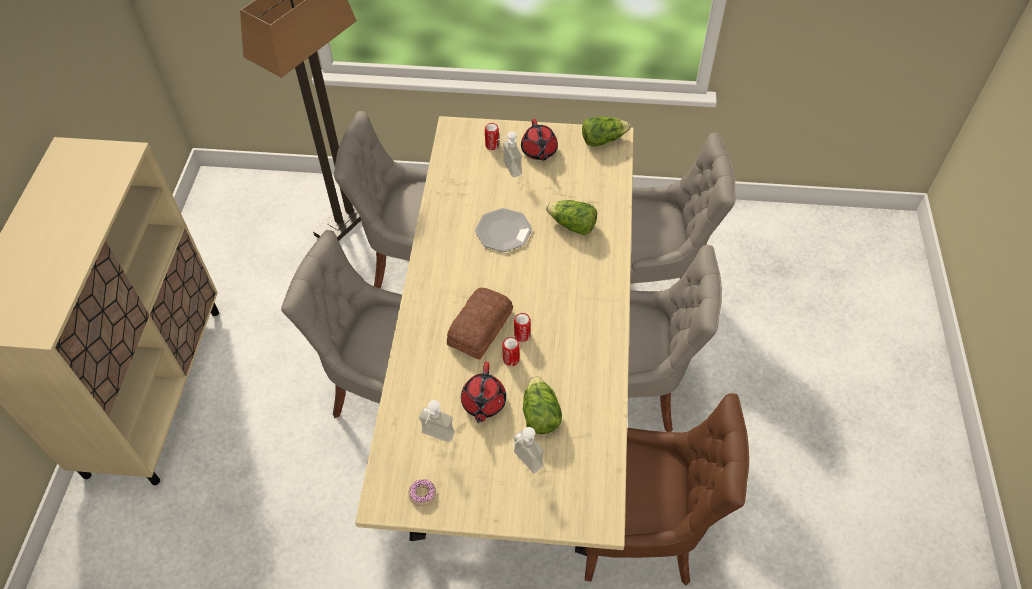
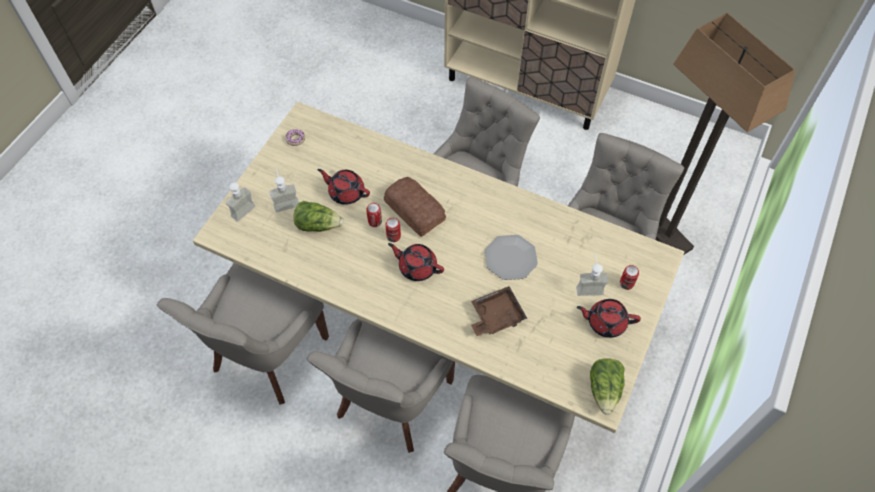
camera: 110 degrees right, 5 degrees up
(435, 438) = (333, 156): soap dispenser -> soap dispenser (239, 208)
(550, 302) = (417, 267): none -> red teapot
(572, 225) = (496, 316): lettuce -> brown tray
(641, 532) = (267, 355): brown chair -> grey chair

